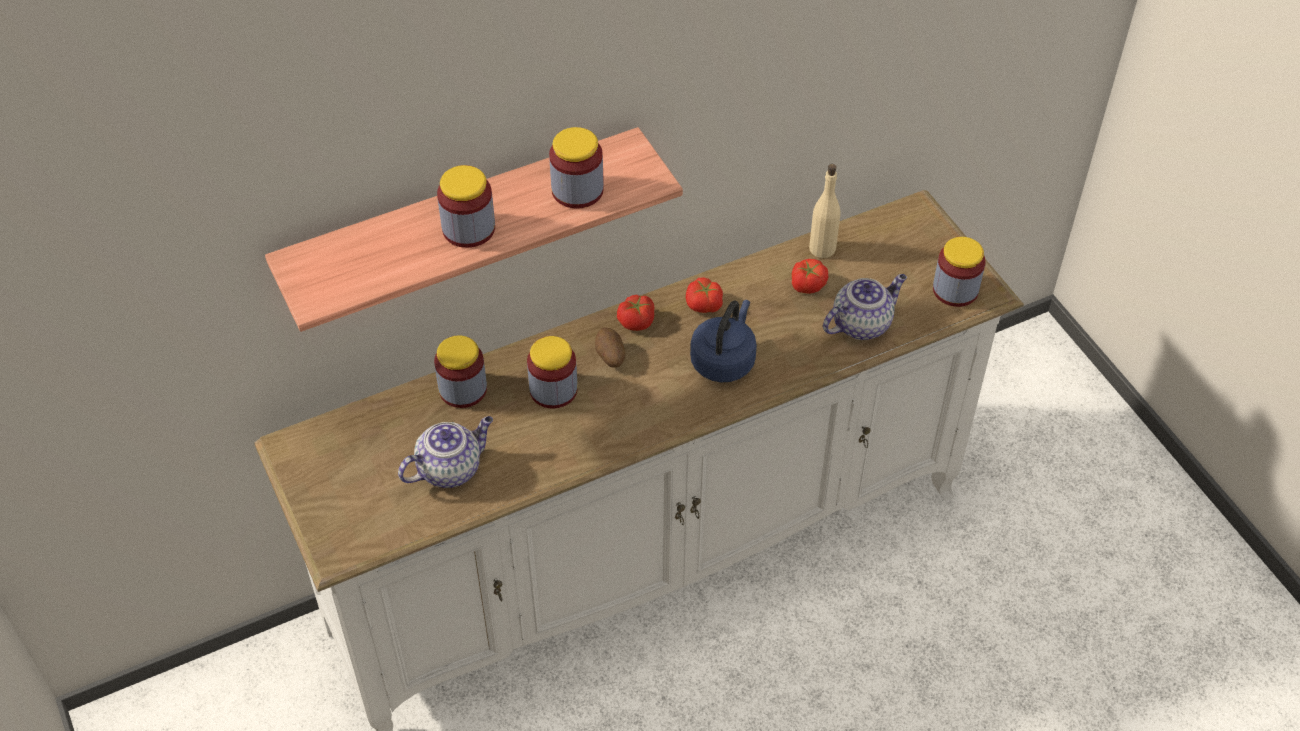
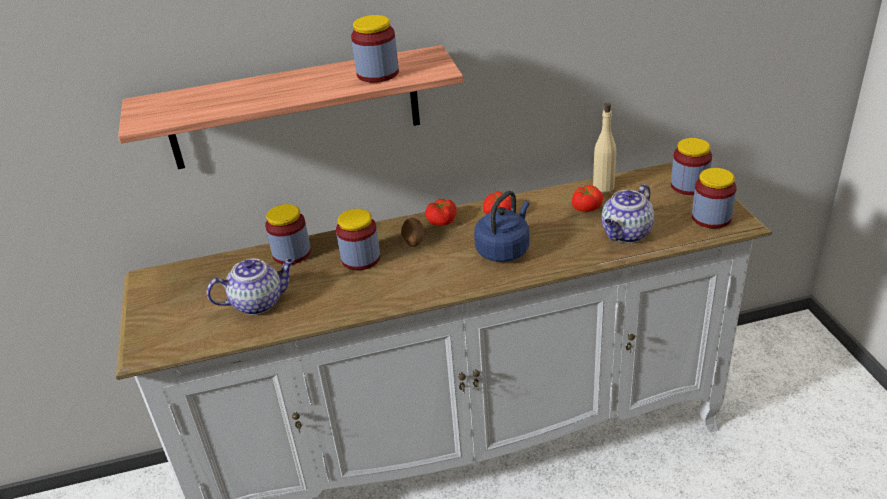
camera: 15 degrees right, 15 degrees down
(468, 229) = (282, 90): jar -> jar (689, 185)
(862, 323) = (626, 234): teapot -> teapot turned 150 degrees clockwise

